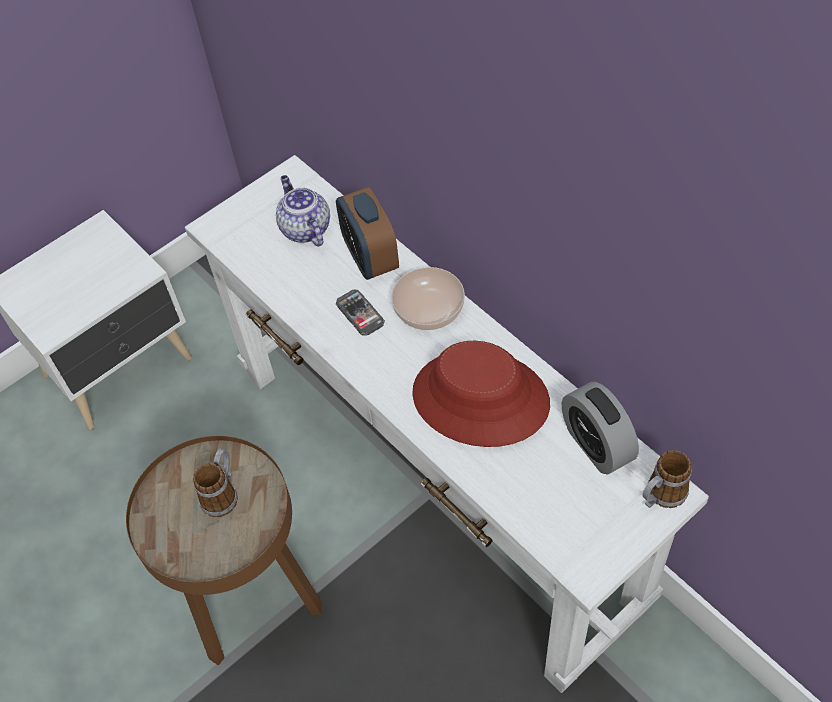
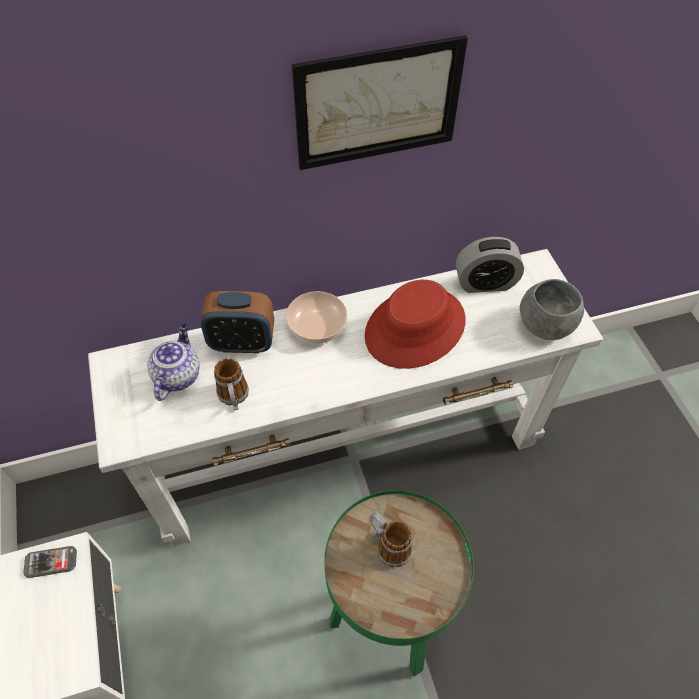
camera: 70 degrees left, 0 degrees up
(255, 607) = (385, 621): brown side table -> green side table
(304, 229) = (177, 375): teapot -> teapot turned 105 degrees clockwise
(360, 313) = (292, 370): phone -> phone (51, 562)
(531, 137) = (378, 104): none -> picture
(568, 533) = (545, 325): none -> grey bowl
(661, 496) = (537, 269): mug -> mug (234, 398)

